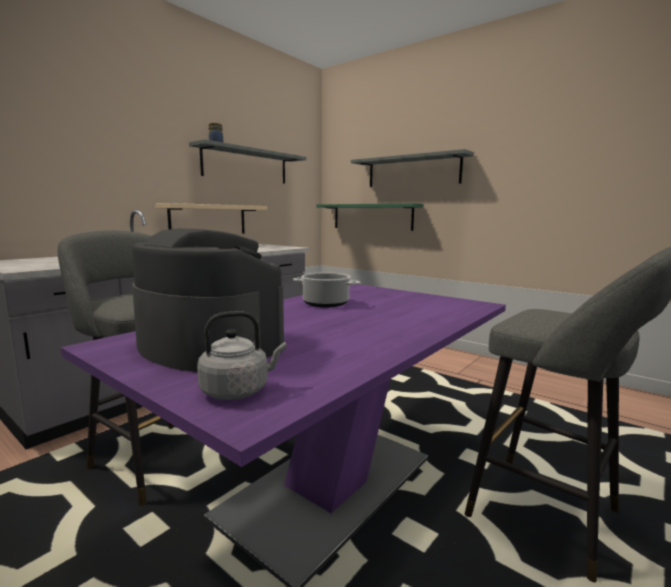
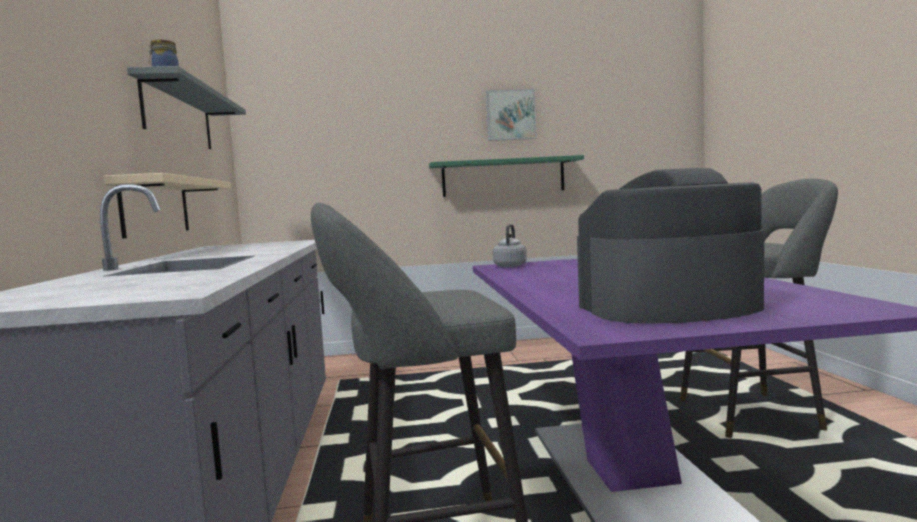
camera: 45 degrees left, 5 degrees down
(238, 391) = (822, 307): grey kettle -> grey kettle (510, 266)
(325, 303) = (550, 276): cooking pot -> none
(372, 216) = (334, 196): green shelf -> green shelf (503, 177)
(413, 171) = (390, 136): grey shelf -> none
(518, 148) = (510, 115): none -> picture

